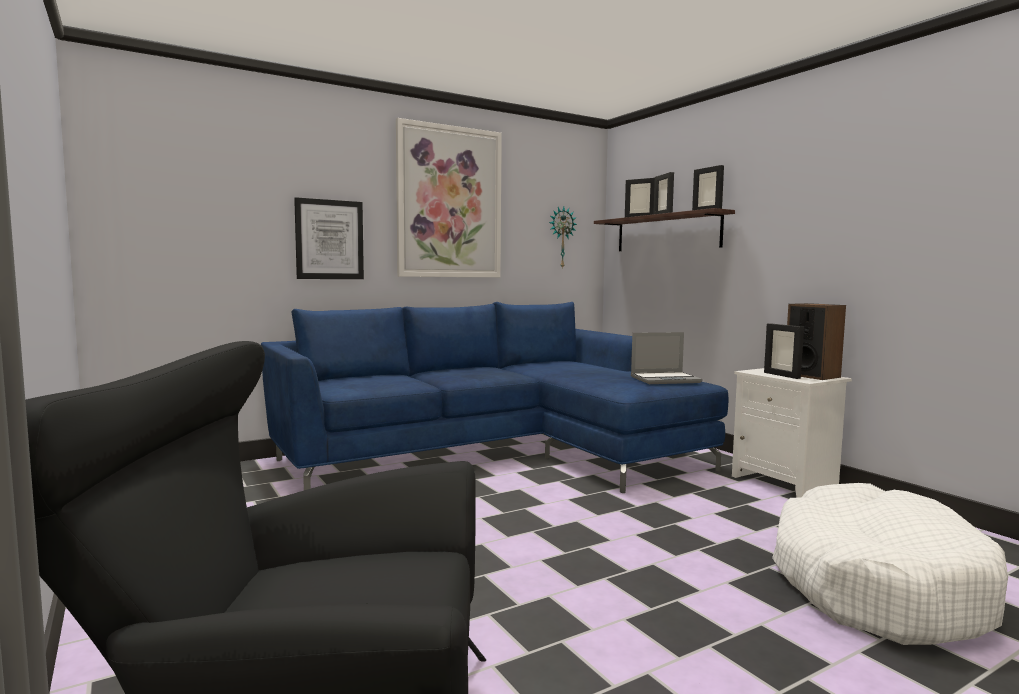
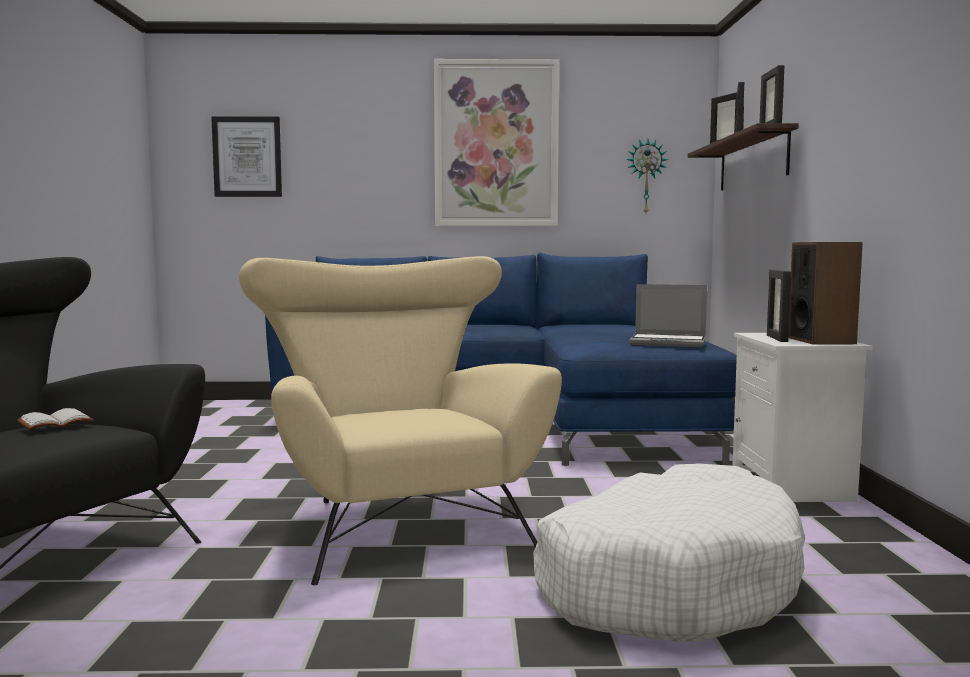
camera: 30 degrees right, 0 degrees up
(329, 239) = (364, 189): picture -> picture (247, 157)
(350, 565) = (55, 423): none -> white book
(608, 579) = (398, 520): none -> beige armchair

